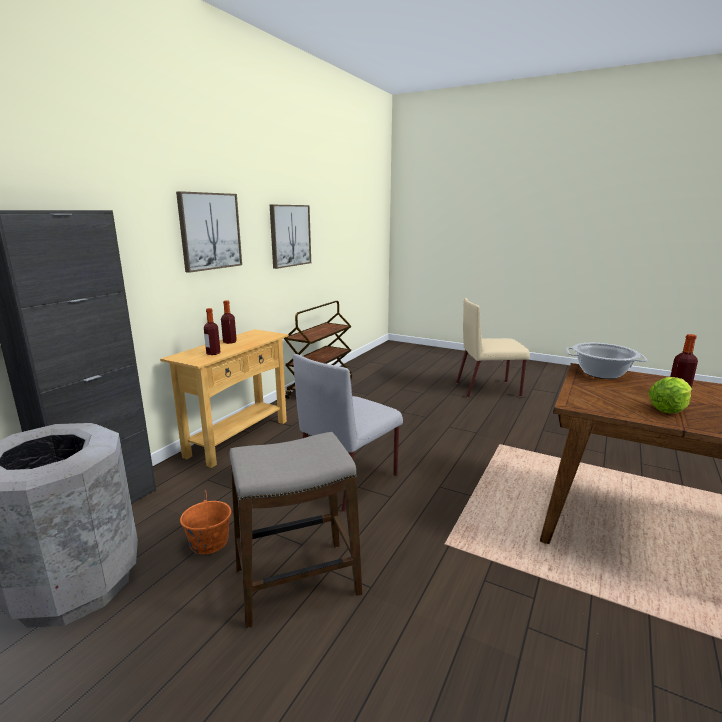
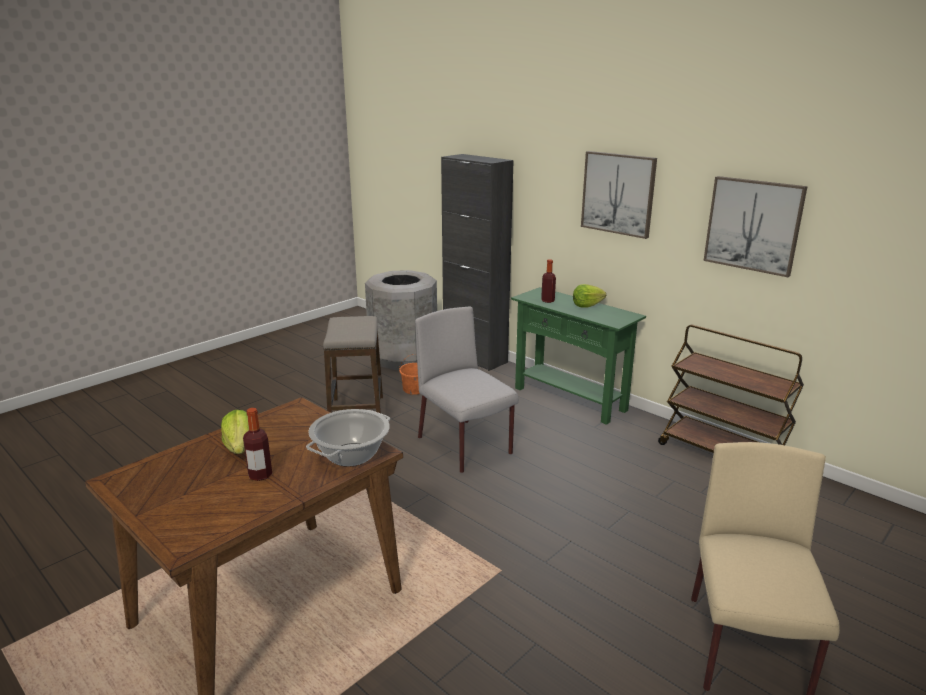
camera: 105 degrees right, 5 degrees up
(229, 342) = (587, 305): bottle -> lettuce
(238, 438) = (569, 399): beige console table -> green console table

